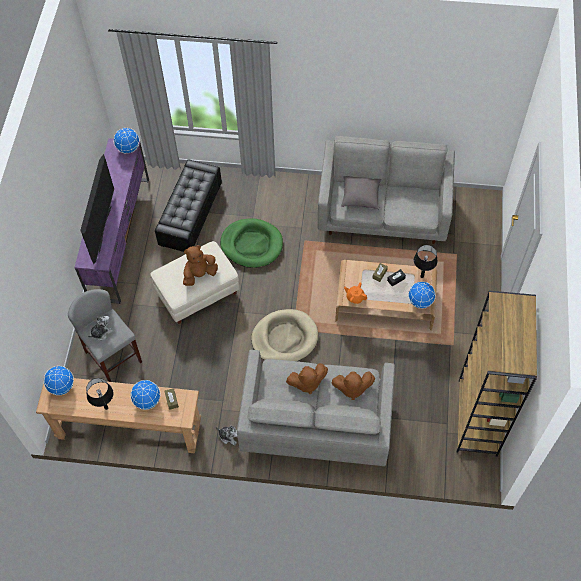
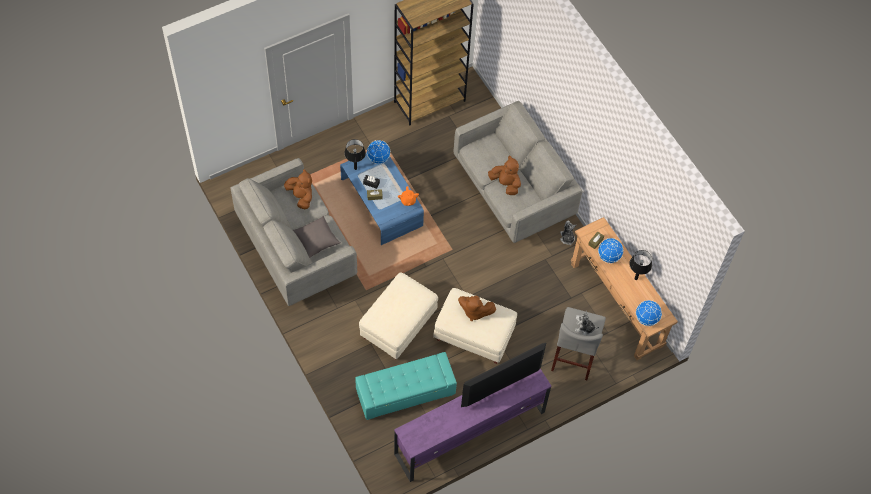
camera: 130 degrees left, 0 degrees up
(128, 148) = (409, 432): globe -> none
(190, 215) = (405, 392): black ottoman -> turquoise ottoman
(252, 244) = (399, 326): green dog bed -> beige ottoman
(284, 338) = (463, 250): beige dog bed -> none
(352, 388) = (487, 155): brown plush toy -> brown plush toy (301, 196)
(385, 303) = (381, 202): brown coffee table -> blue coffee table

